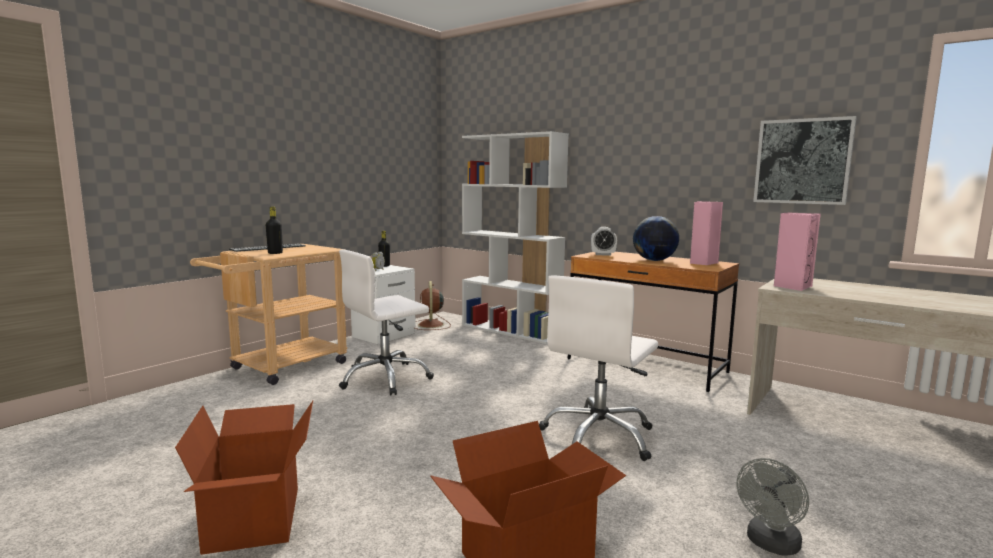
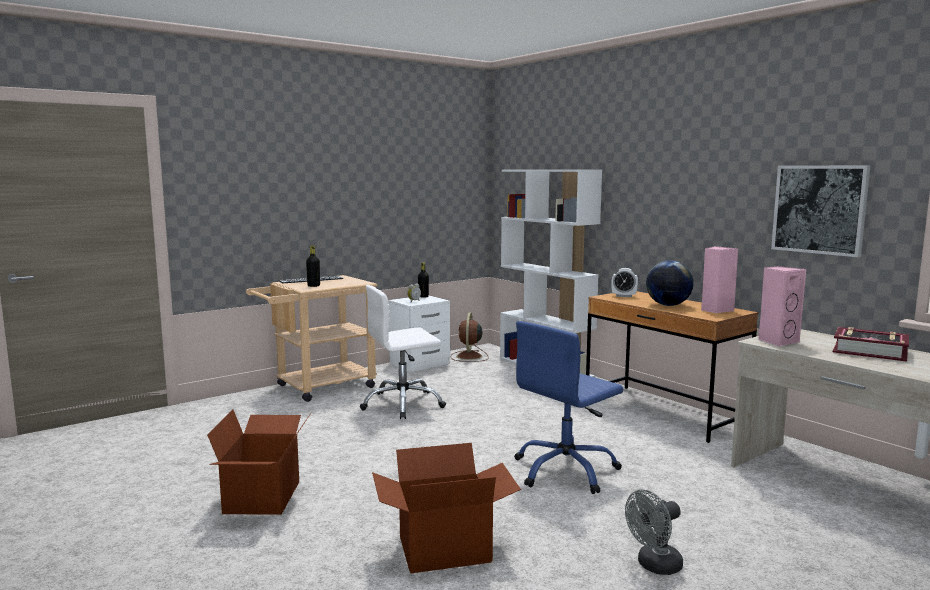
camera: 15 degrees right, 0 degrees up
(599, 437) = (565, 470): white office chair -> blue office chair
(881, 291) = (870, 351): none -> book

